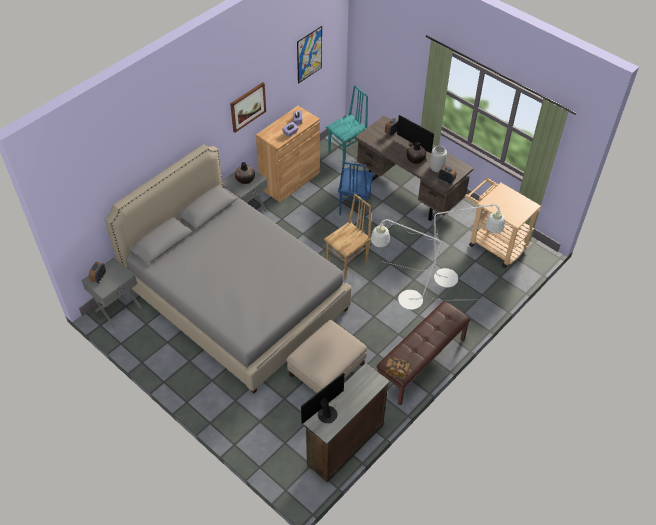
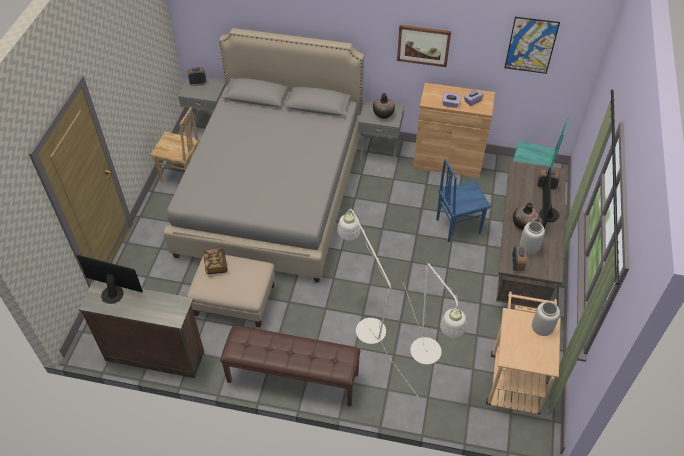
camera: 60 degrees right, 0 degrees up
(348, 263) = (379, 255): brown chair -> brown chair (182, 176)
(397, 370) = (234, 344): book -> book (216, 265)
(504, 194) = (542, 329): none -> grey vase

